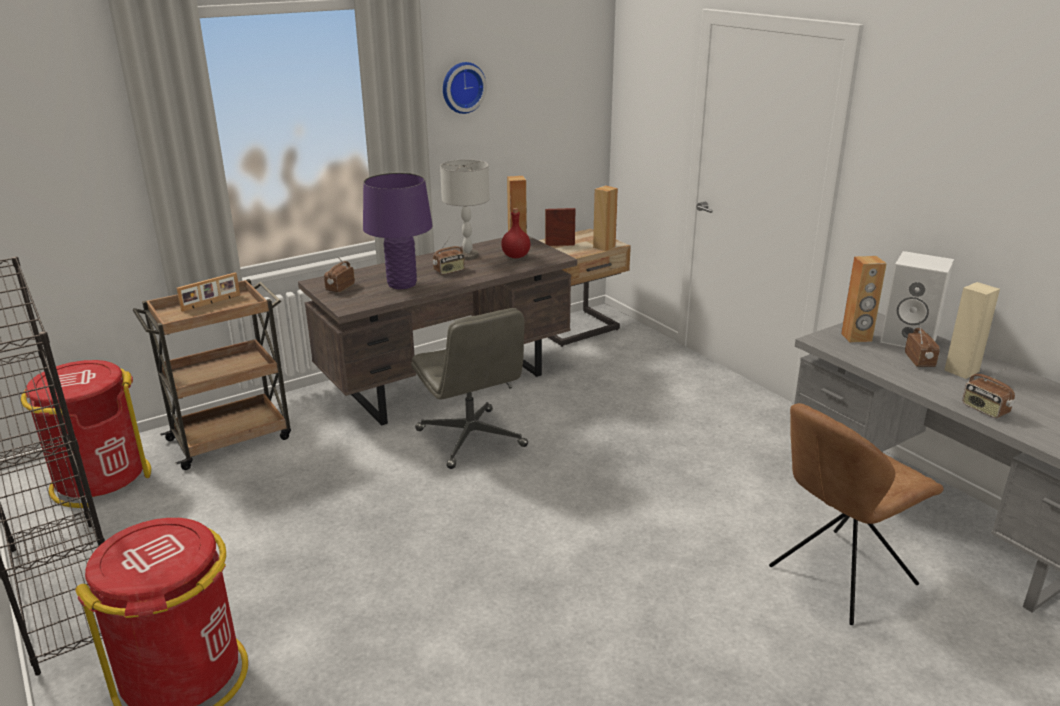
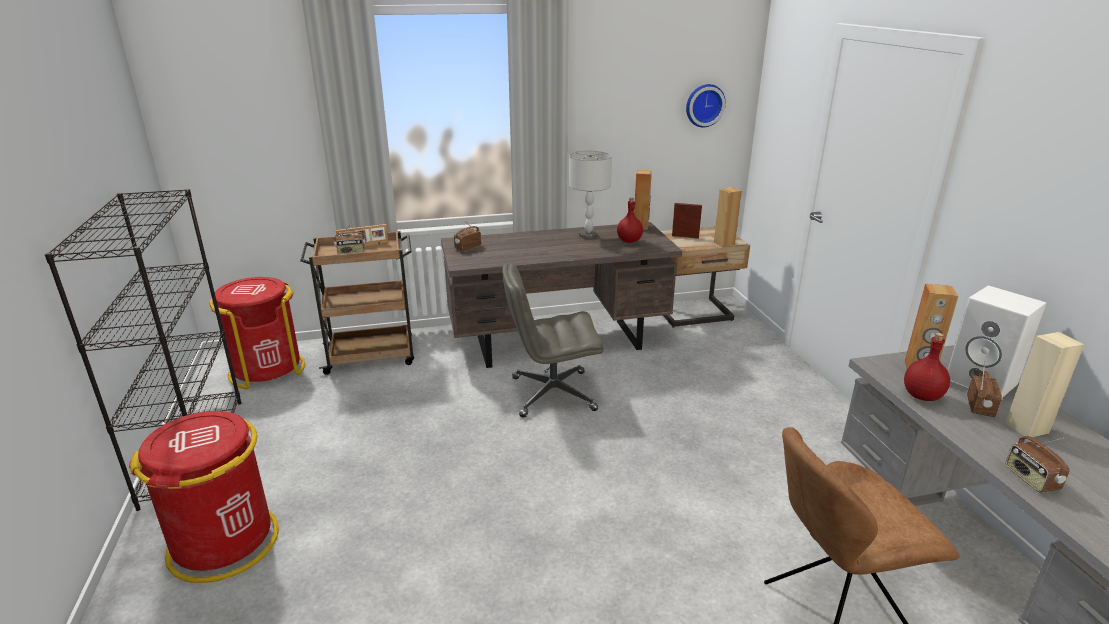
camera: 20 degrees right, 0 degrees up
(402, 284) = (517, 252): purple table lamp -> none
(449, 271) = (564, 246): radio -> radio (351, 253)
(462, 87) = (606, 87): wall clock -> wall clock (704, 105)
(472, 439) = (552, 394): grey office chair -> grey office chair turned 90 degrees clockwise
(871, 360) = (922, 395): none -> red bottle

